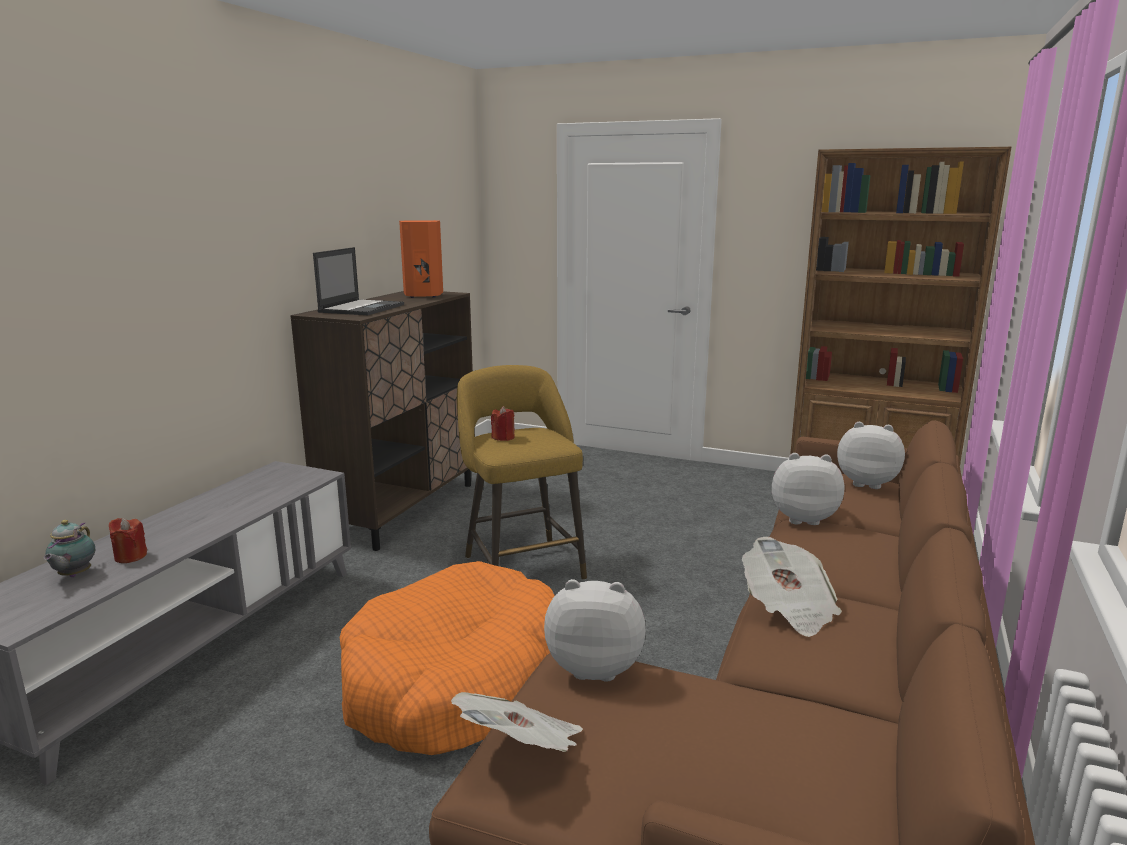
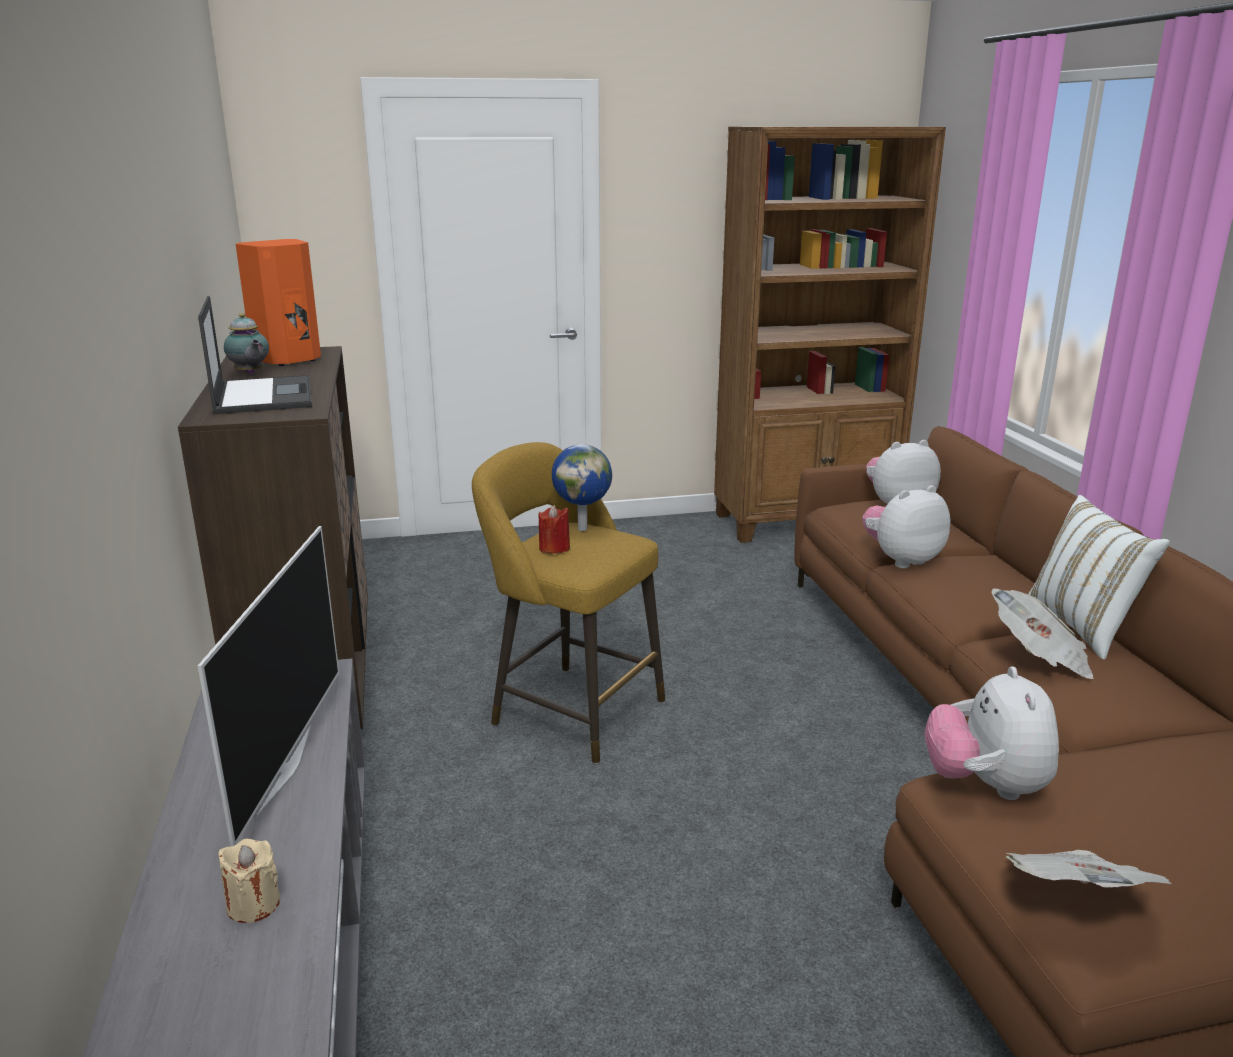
camera: 35 degrees left, 5 degrees up
(73, 575) = (211, 977): teapot -> teapot (250, 374)
(130, 556) = (253, 904): red candle -> beige candle
(232, 509) = (282, 769): none -> television
(455, 681) = (688, 880): orange dog bed -> none
(542, 432) = (583, 528): none -> globe
(595, 666) = (985, 785): plush toy -> plush toy turned 60 degrees counterclockwise
(880, 605) = (1082, 627): none -> white pillow

